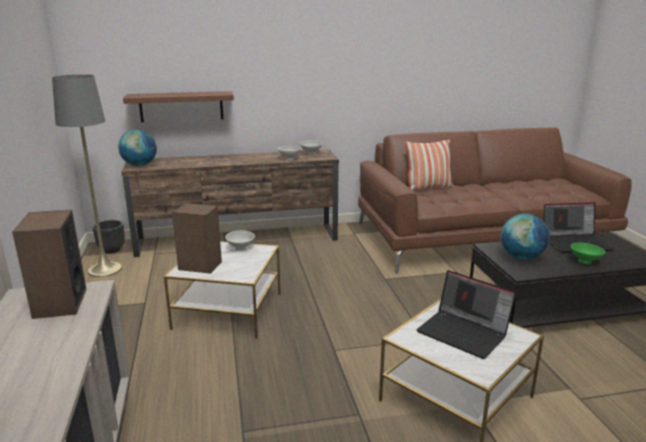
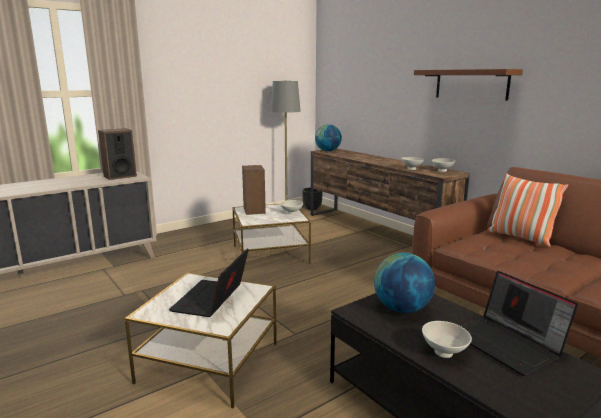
camera: 65 degrees right, 5 degrees down
(181, 106) = (369, 113): brown shelf -> brown shelf (471, 84)
(584, 261) = (445, 352): green bowl -> white bowl

